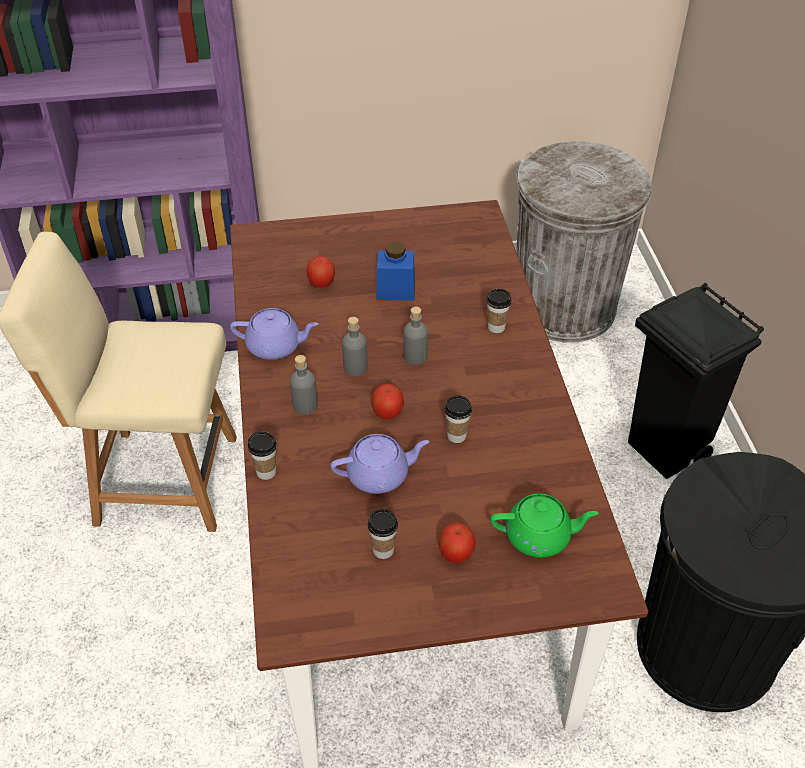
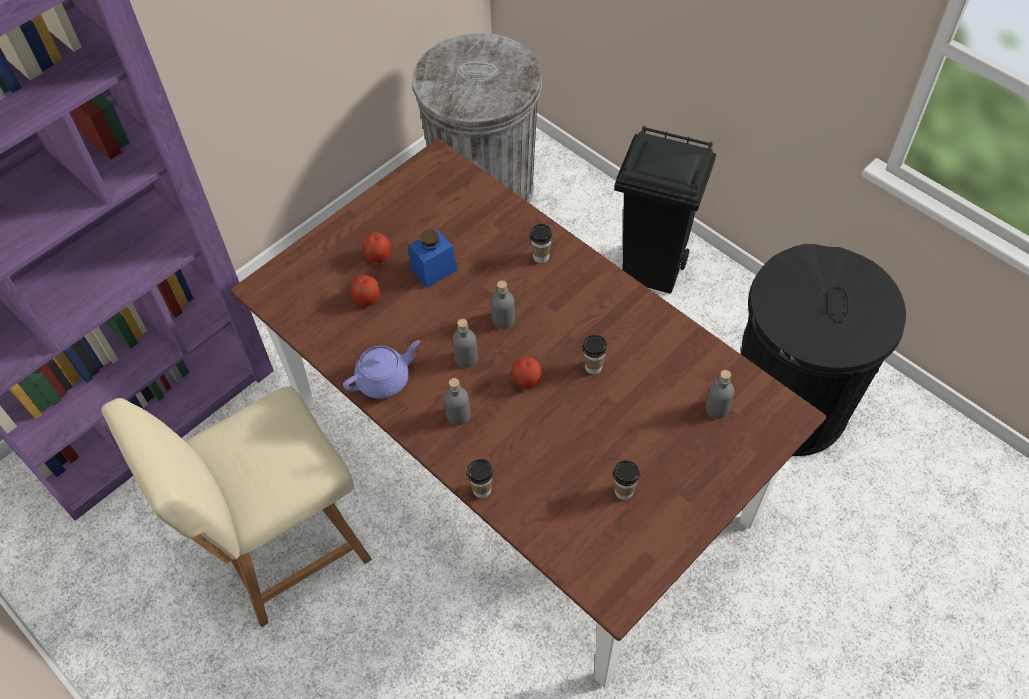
camera: 35 degrees left, 10 degrees up
(379, 475) = (567, 435): purple teapot -> none
(456, 553) = (674, 459): apple -> apple (378, 256)
(539, 537) = (717, 408): green teapot -> grey bottle

